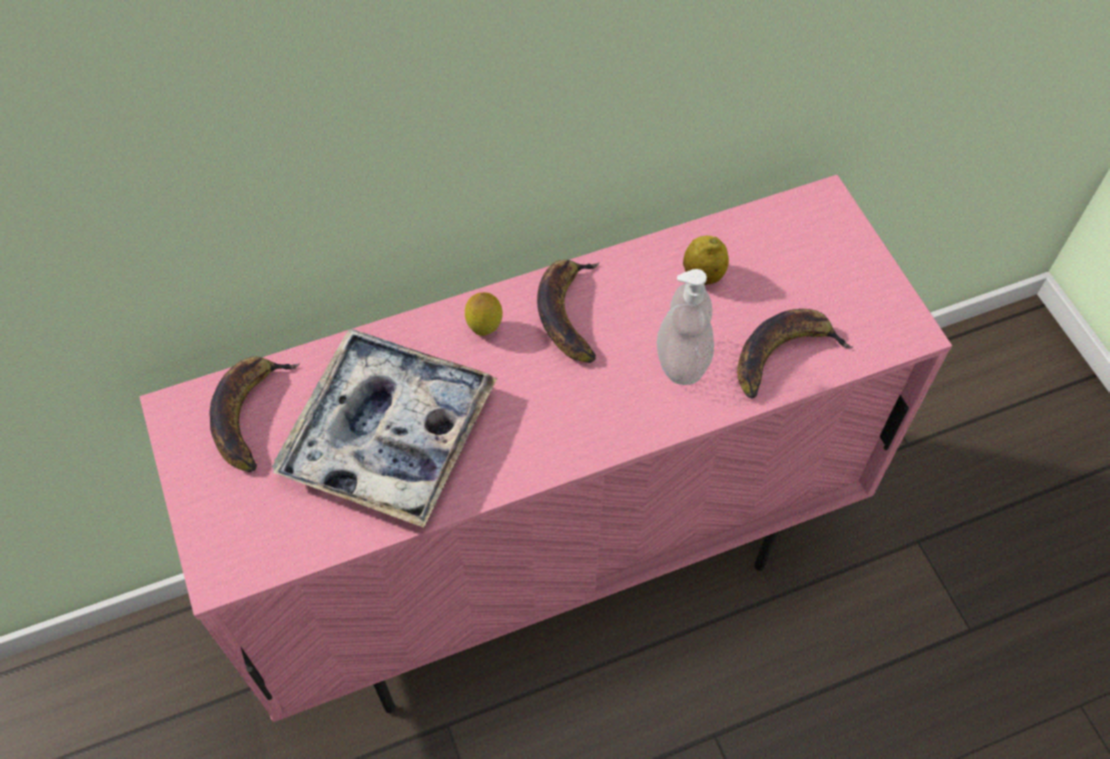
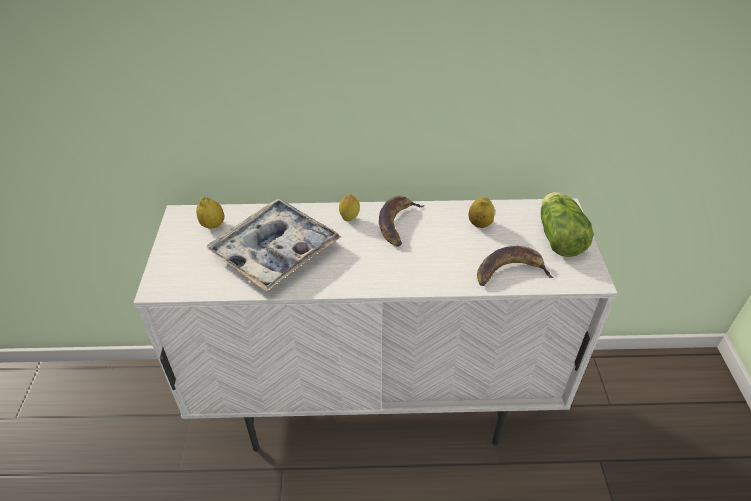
camera: 20 degrees right, 15 degrees down
(250, 414) = (213, 225): banana -> lemon
(553, 565) = (376, 404): pink cabinet -> white cabinet
(682, 360) = (450, 259): soap dispenser -> none
(833, 261) = (558, 235): none -> lettuce

